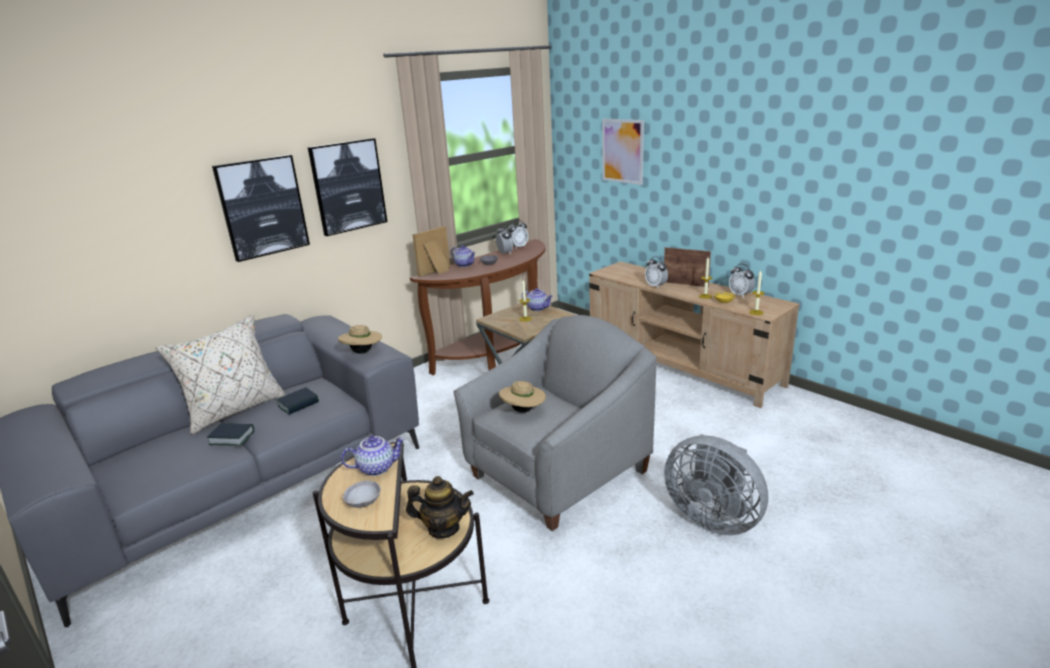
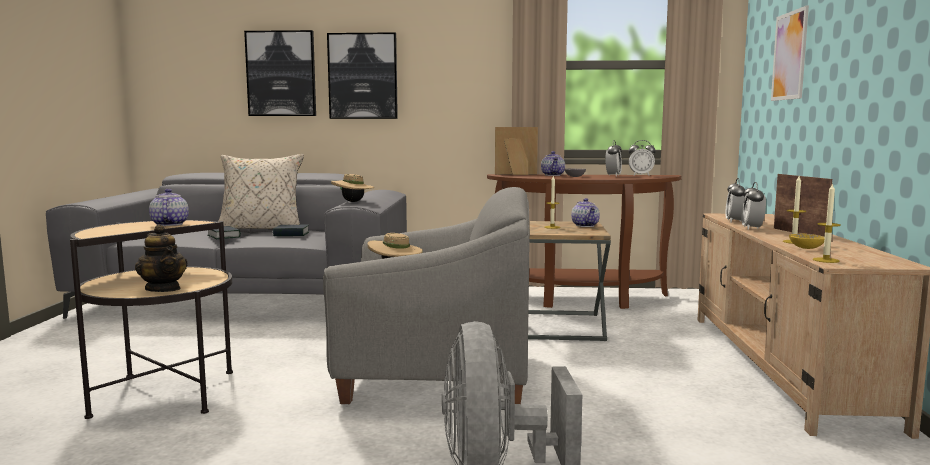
camera: 45 degrees right, 15 degrees down
(348, 186) = (449, 71): picture -> picture (281, 74)
(363, 502) = (114, 229): grey bowl -> none
(377, 468) = (169, 224): teapot -> teapot turned 135 degrees counterclockwise
(740, 295) = (854, 249): alarm clock -> alarm clock (735, 221)

